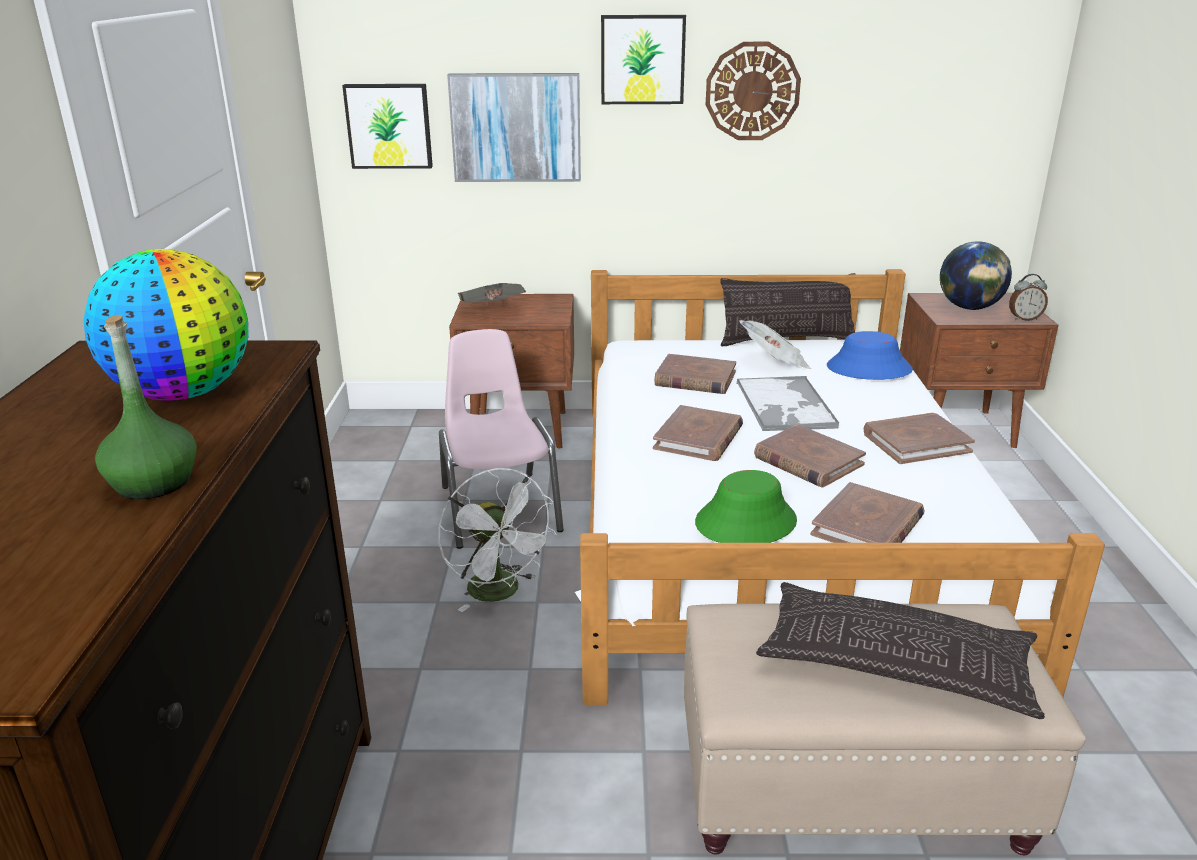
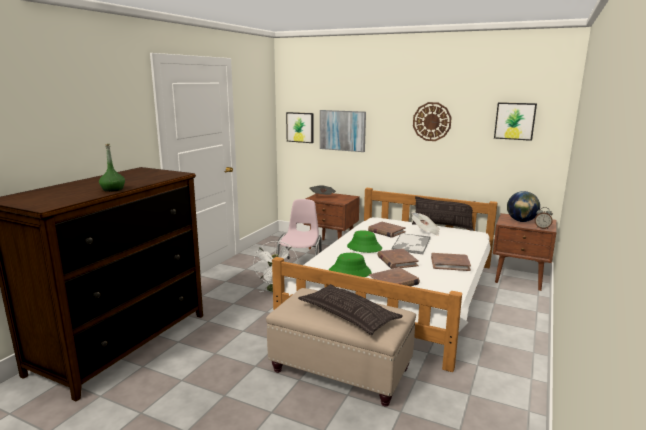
camera: 25 degrees right, 10 degrees down
(184, 394) = (145, 178): globe -> none
(642, 59) = (389, 107): picture -> picture (515, 121)
(698, 438) = (364, 247): brown book -> green hat
(868, 369) = (463, 239): blue hat -> none

